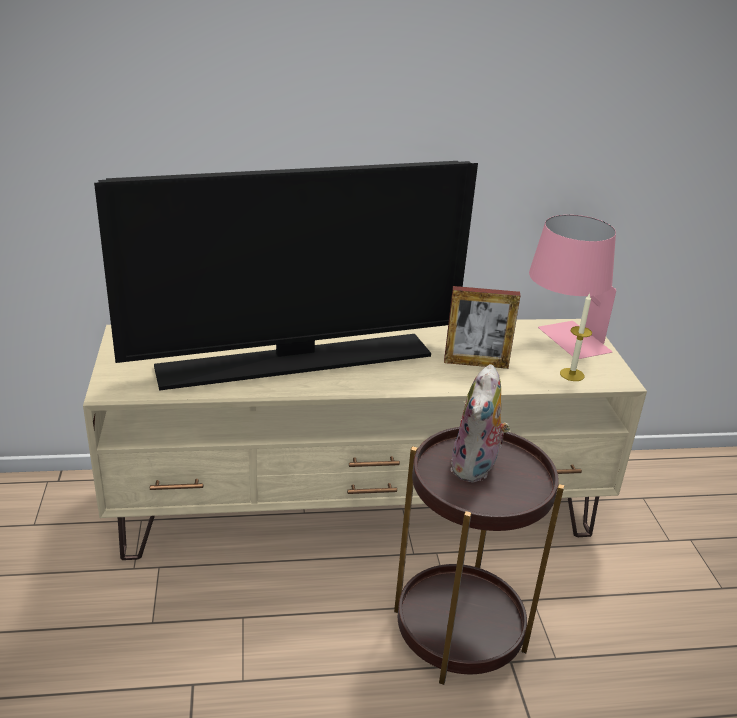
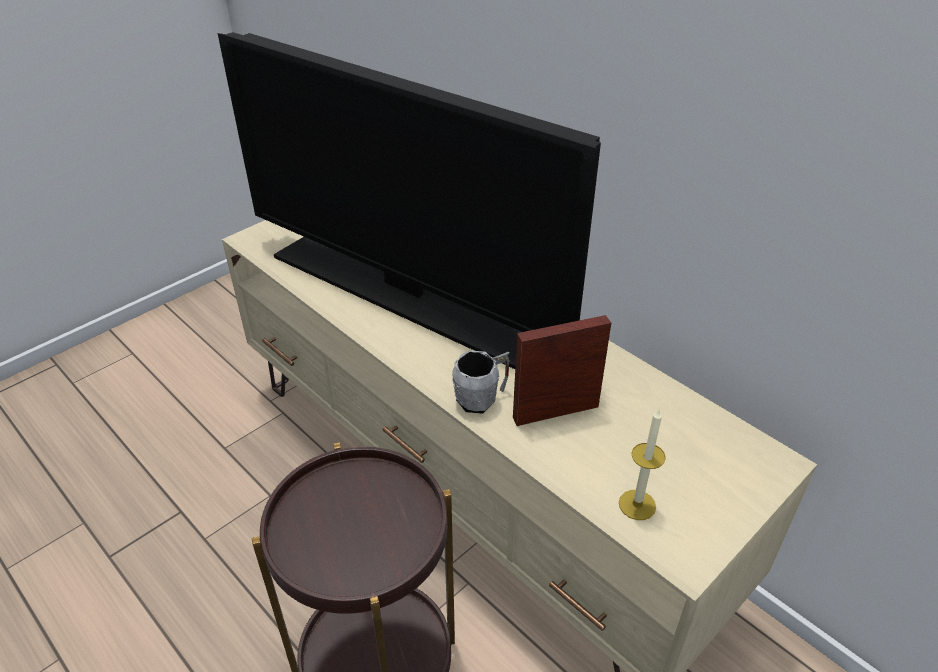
camera: 55 degrees right, 10 degrees up
(434, 380) = (482, 398): none -> grey mug
(476, 363) = (555, 412): picture frame -> picture frame turned 105 degrees clockwise
(476, 468) = (364, 511): plush toy -> none
(562, 342) = (707, 461): pink table lamp -> none

